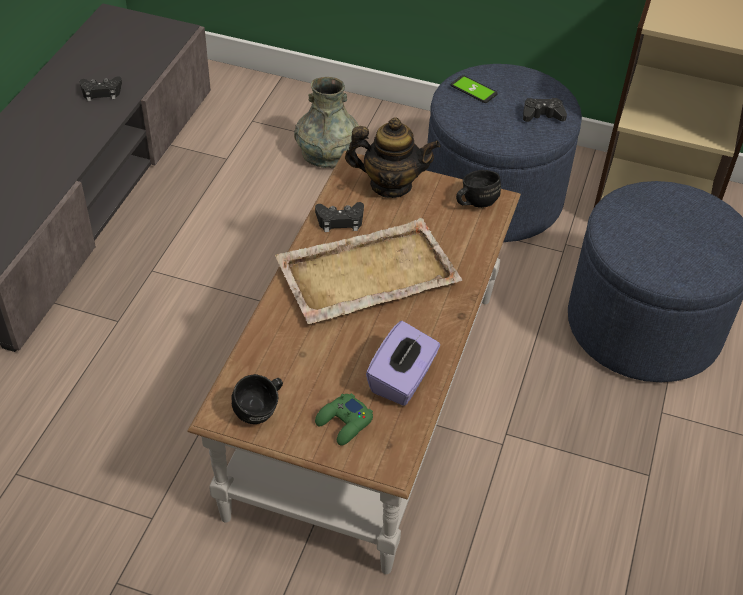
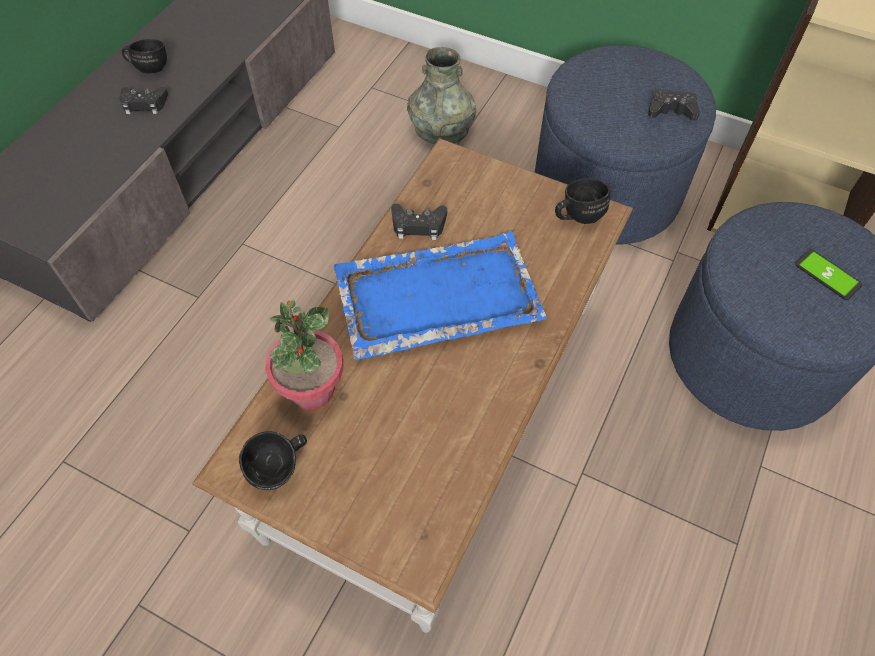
camera: 10 degrees right, 10 degrees up
(49, 111) = (149, 67): none -> black mug
(101, 92) = (206, 49): black game controller -> black game controller (144, 104)
(274, 352) = (311, 390): none -> potted plant
(344, 423) = (375, 497): green game controller -> none
(365, 274) = (435, 297): beige tray -> blue tray
(390, 185) = (483, 185): teapot -> none
(402, 379) = (455, 444): purple tissue box -> none
(473, 90) = (597, 75): phone -> phone (827, 275)

